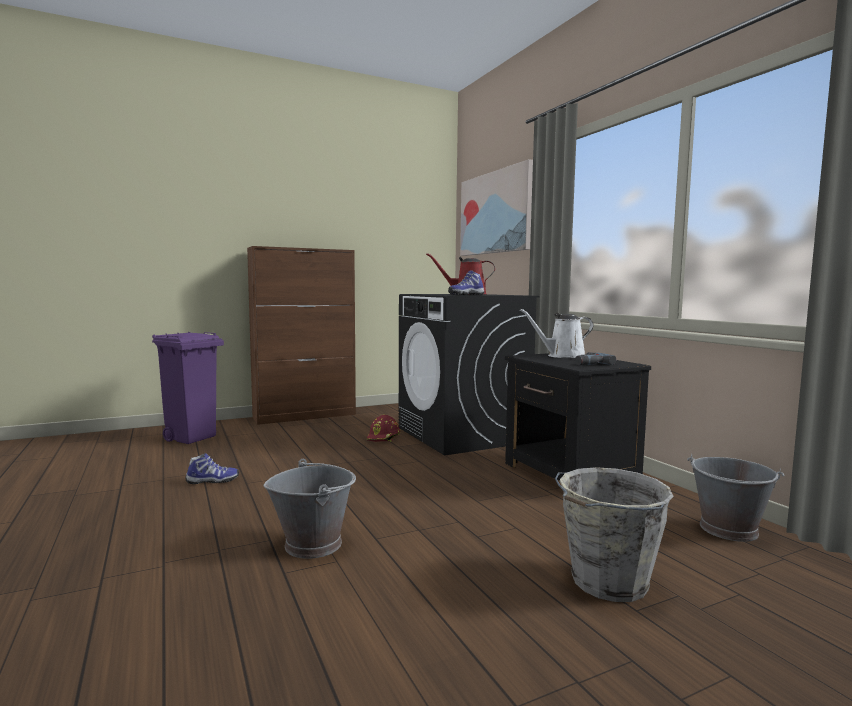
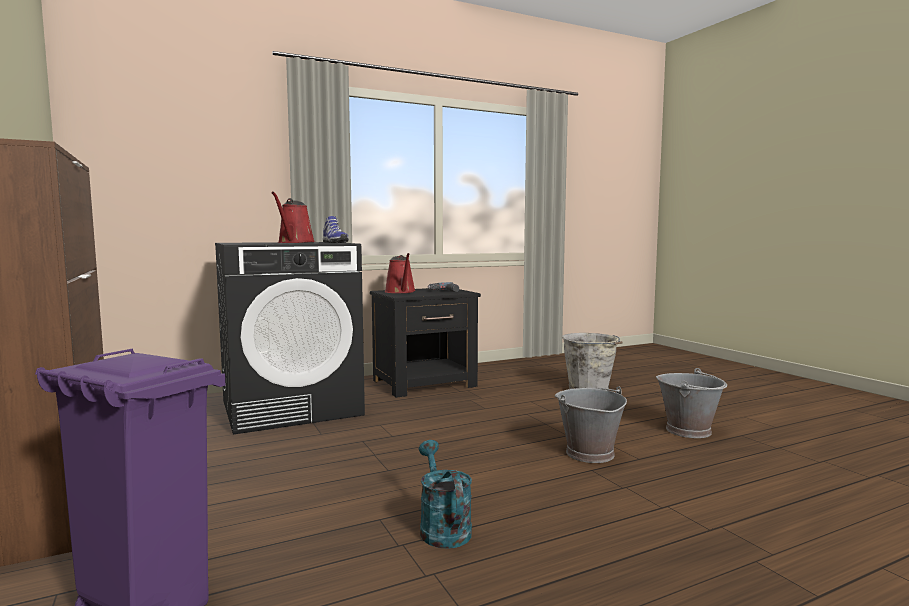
camera: 90 degrees left, 0 degrees up
(212, 481) = (442, 527): shoe -> turquoise watering can
(384, 437) = (277, 441): red hard hat -> none
(495, 213) = (184, 137): picture -> none
(562, 356) = (401, 292): white watering can -> red watering can
(729, 530) = (515, 366): grey bucket -> grey bucket (689, 430)

